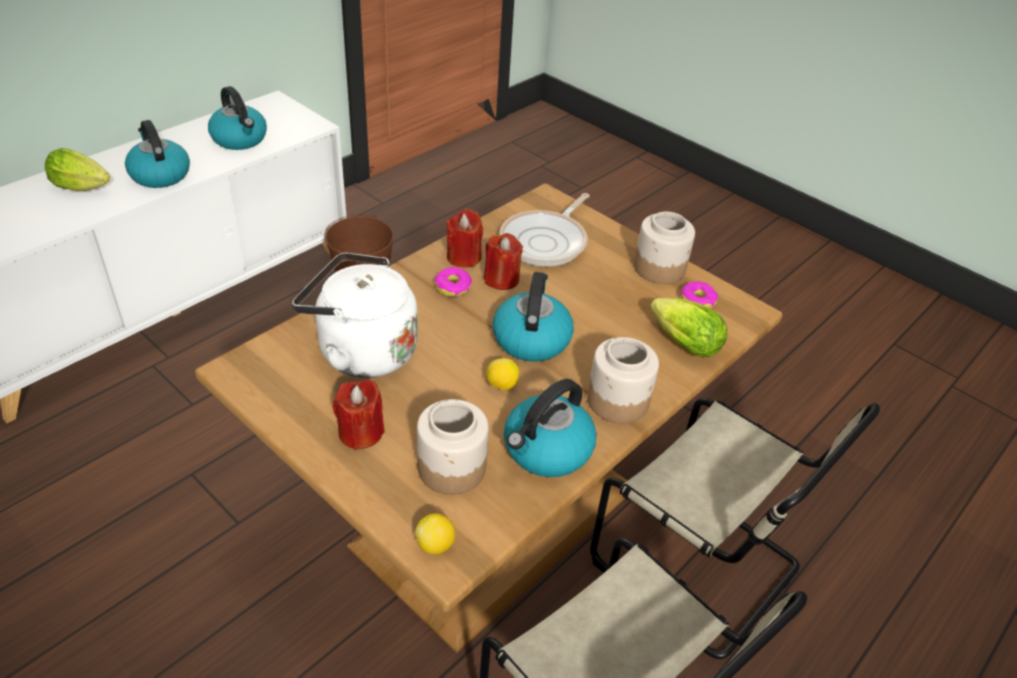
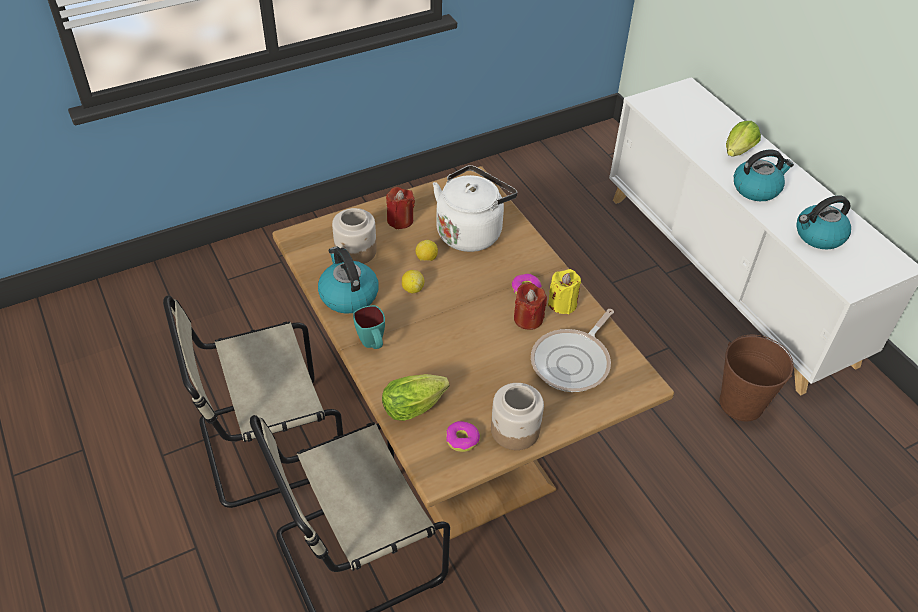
camera: 110 degrees right, 5 degrees up
(435, 545) = (307, 234): lemon -> lemon (426, 259)
(464, 257) = (562, 304): red candle -> yellow candle
(531, 338) = (453, 317): kettle -> none
(546, 241) = (573, 362): frying pan -> frying pan turned 105 degrees counterclockwise
(618, 401) = (372, 345): jar -> turquoise mug

